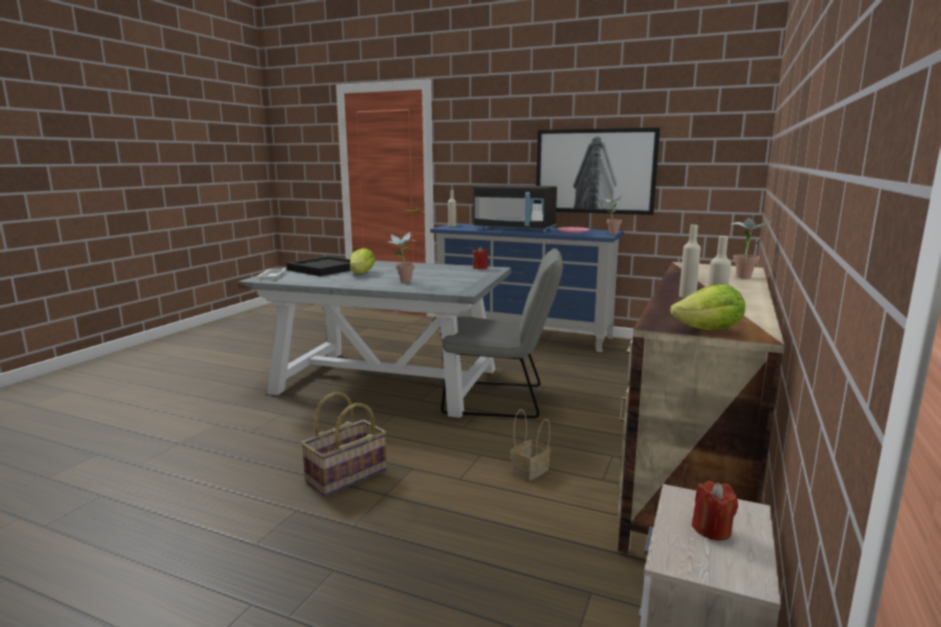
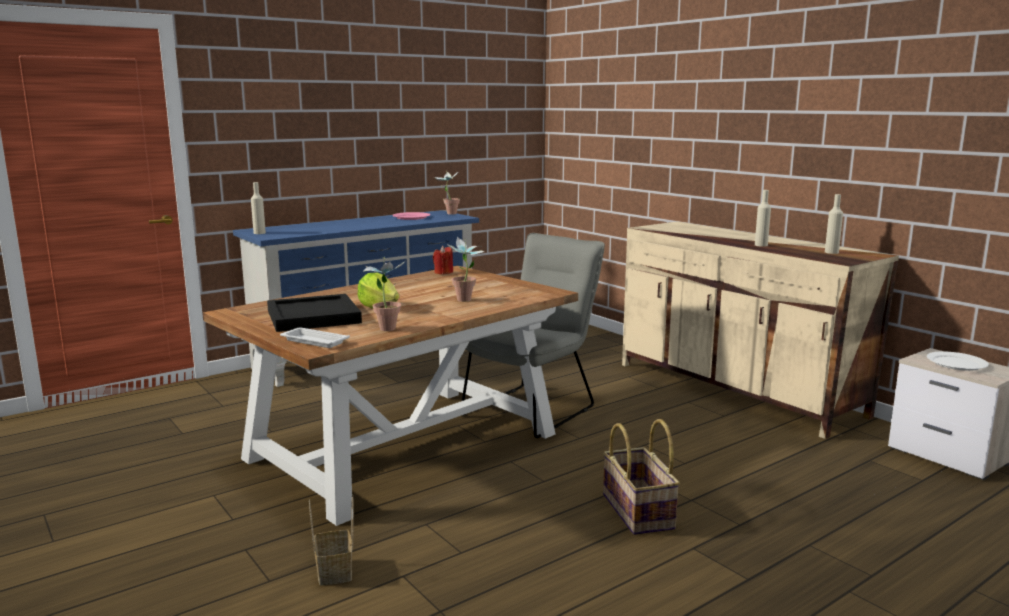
camera: 60 degrees left, 0 degrees up
(388, 381) = (405, 445): grey dining table -> brown dining table
(515, 229) = (352, 225): black microwave -> none
(530, 471) = (692, 434): basket -> basket (335, 572)
(594, 171) = (406, 146): picture -> none
(709, 330) = (860, 257): lettuce -> none
(712, 529) = (957, 363): red candle -> white plate
(745, 276) = (706, 228): potted plant -> potted plant (386, 327)

